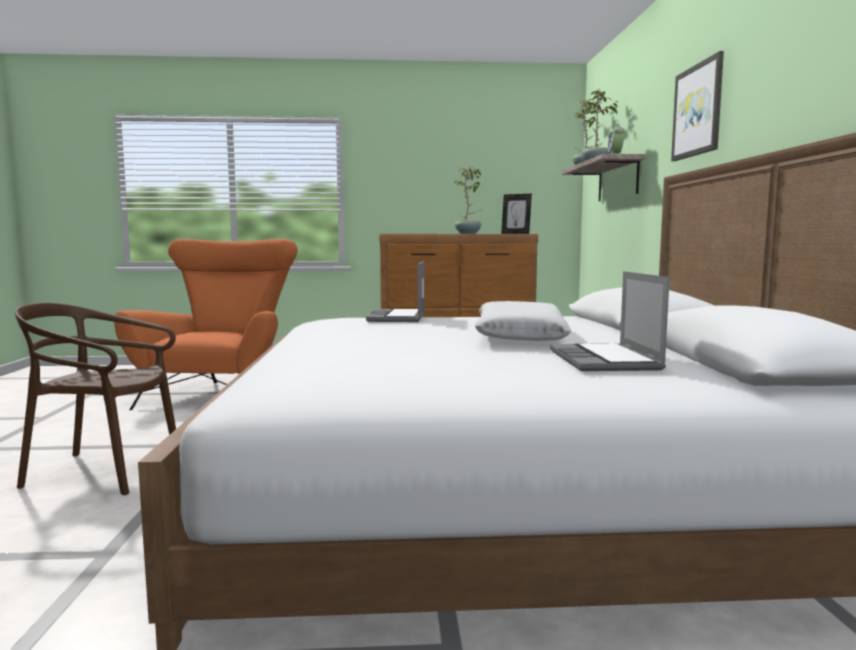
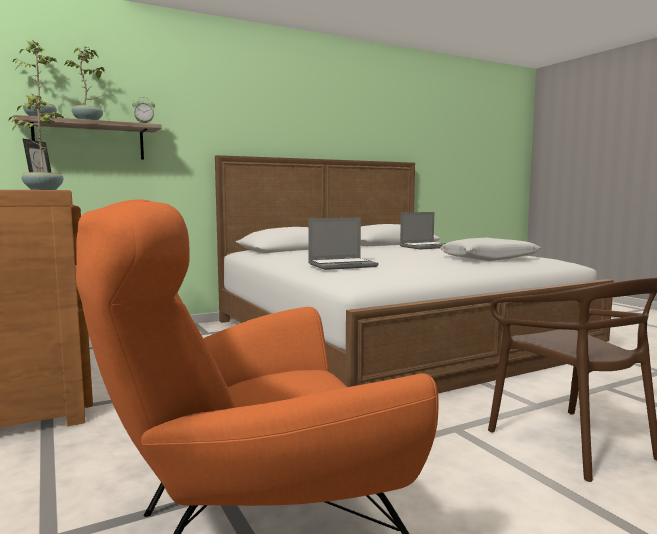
camera: 115 degrees left, 0 degrees up
(519, 336) = (386, 252): white pillow -> white pillow (489, 259)
(698, 110) = (235, 117): picture -> none

